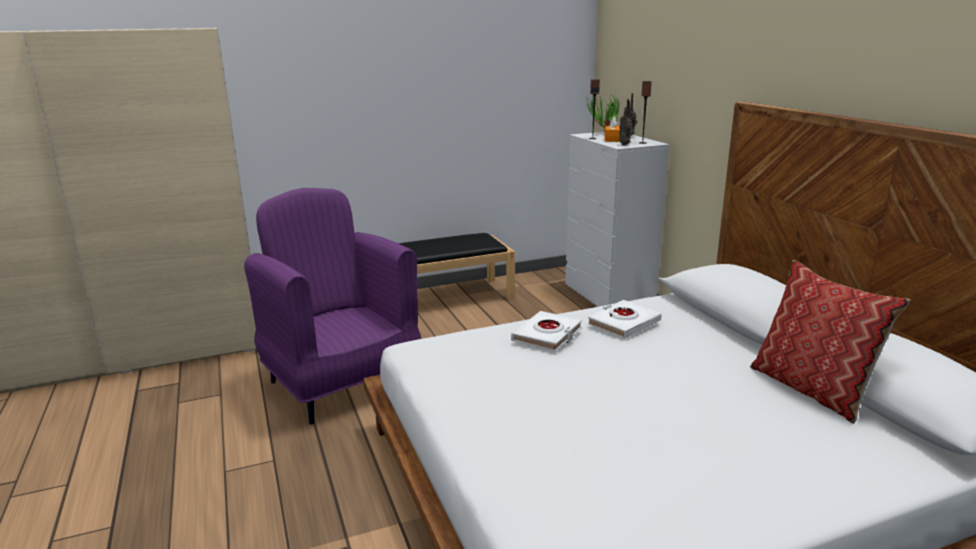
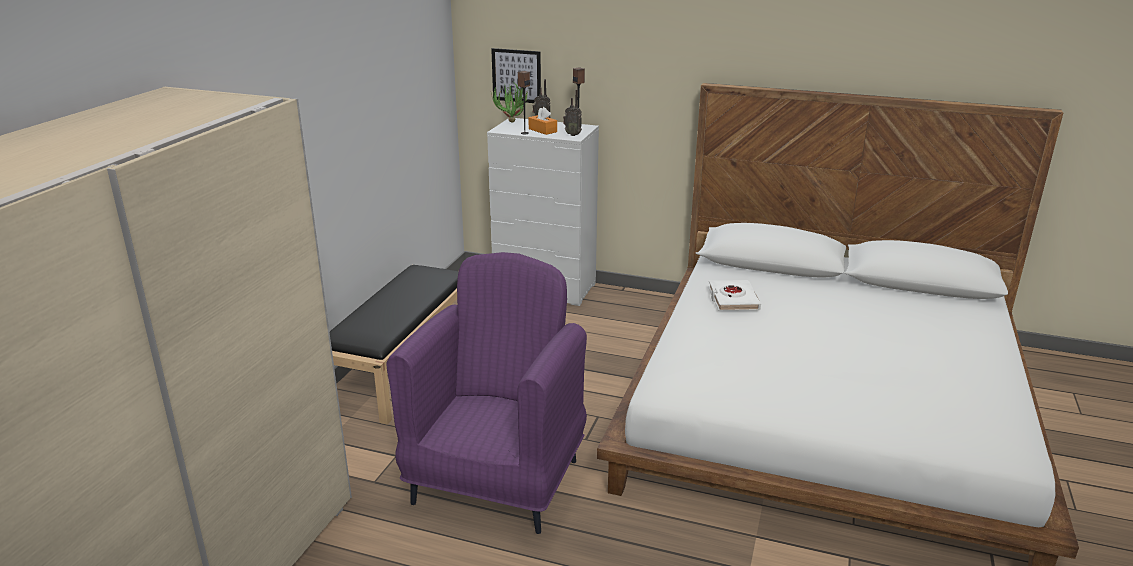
camera: 50 degrees left, 5 degrees up
(342, 383) = (497, 480): purple armchair -> purple armchair turned 105 degrees clockwise
(547, 336) = (719, 332): white book -> none
(624, 91) = (516, 75): none -> picture
(812, 389) = (887, 294): pillow -> none

